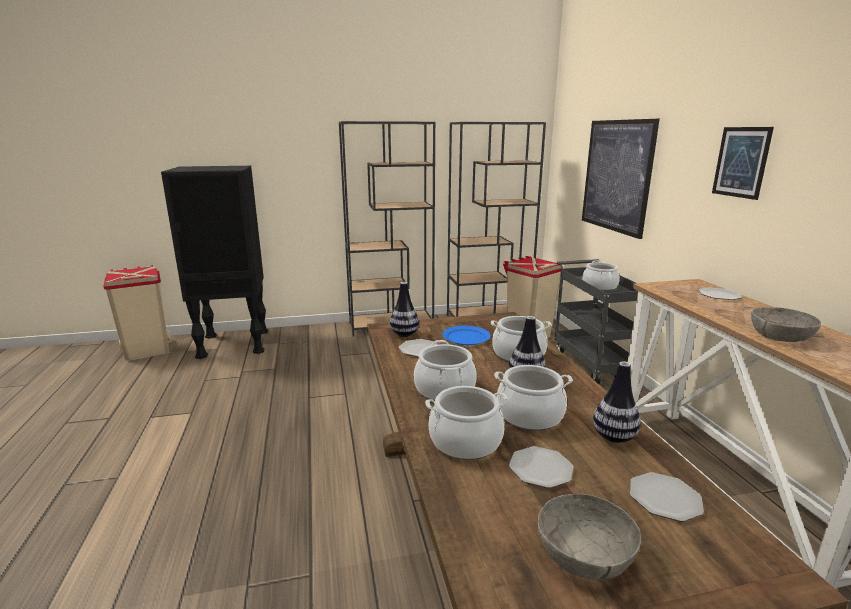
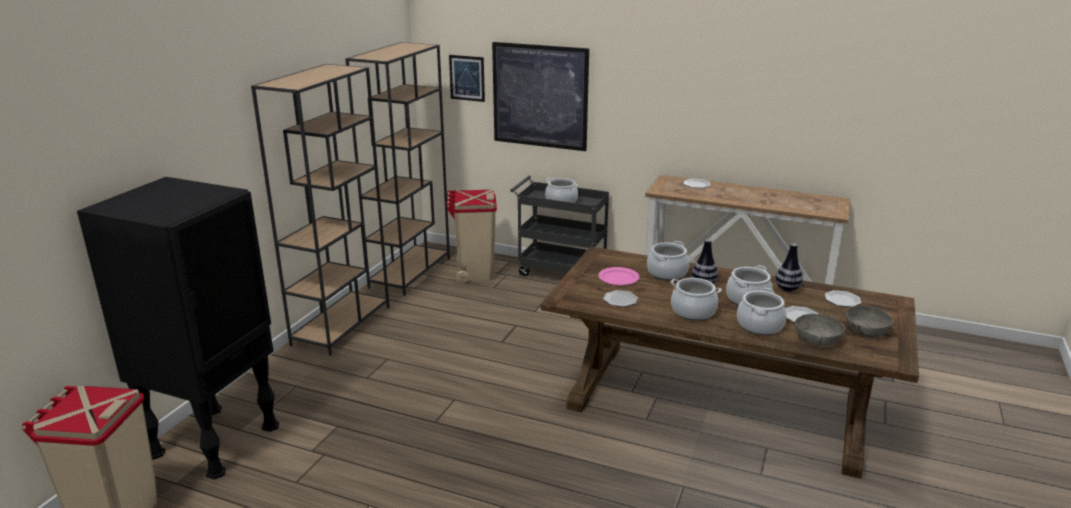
camera: 55 degrees left, 5 degrees up
(404, 334) = (584, 296): vase -> none
(466, 338) = (619, 278): blue plate -> pink plate
(741, 162) = (681, 87): picture -> picture (467, 78)
(779, 337) = (768, 202): grey bowl -> grey bowl (817, 340)

